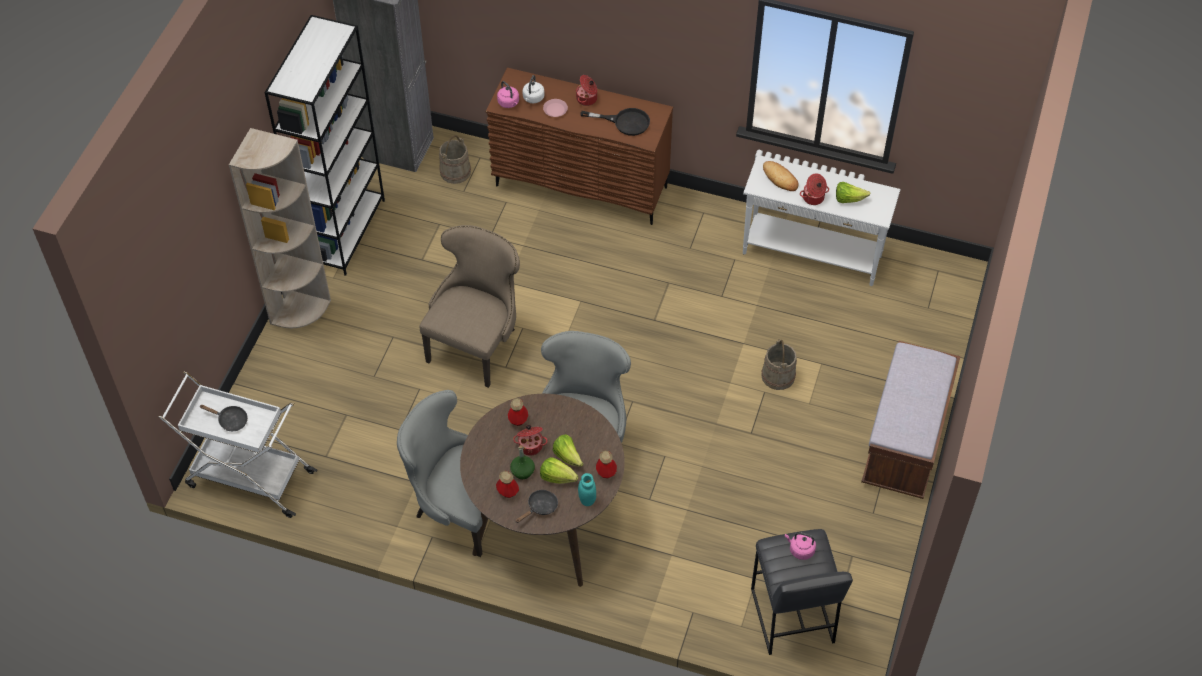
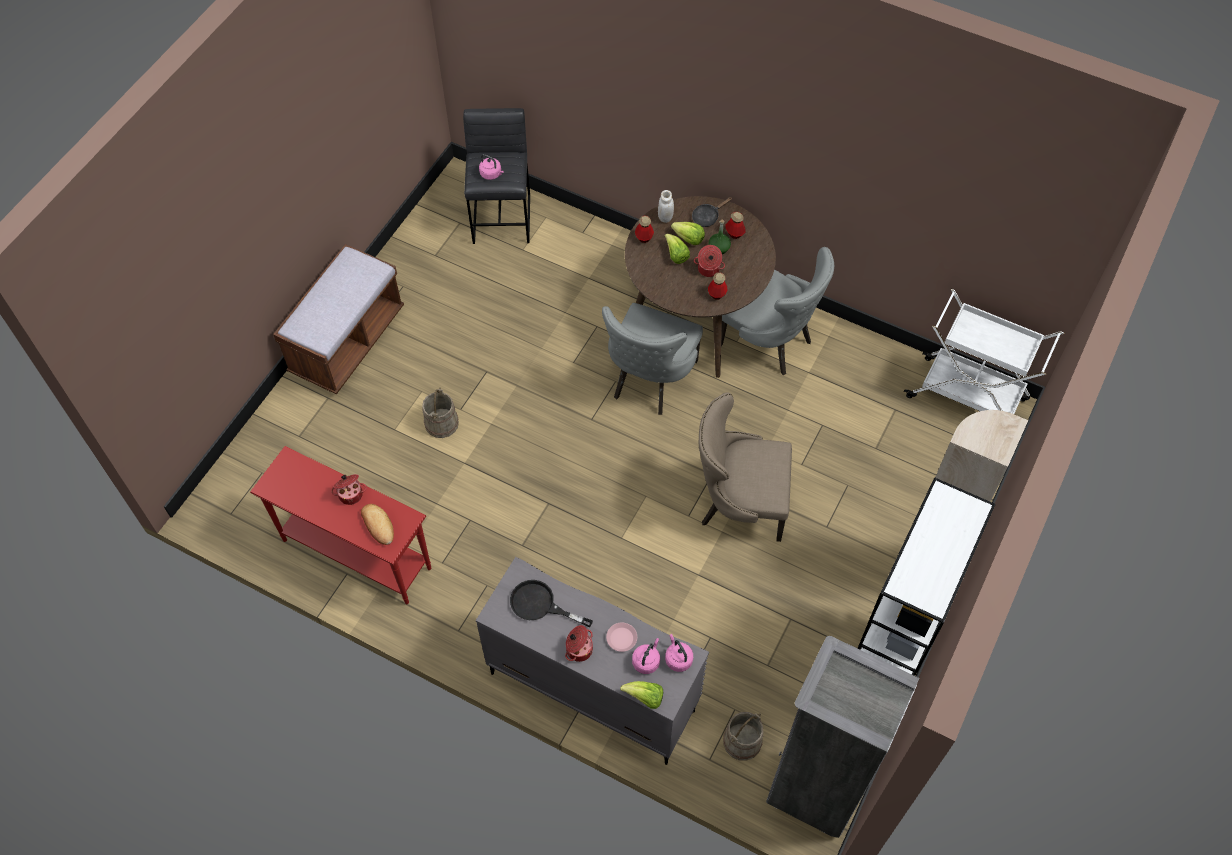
camera: 170 degrees left, 5 degrees up
(230, 420) = (993, 341): black frying pan -> none
(476, 344) = (739, 504): beige chair -> beige chair turned 60 degrees clockwise
(533, 98) = (646, 661): white kettle -> pink kettle
(581, 188) = (592, 690): brown dresser -> grey dresser
(587, 499) = (665, 217): turquoise jar -> white jar
(813, 254) = (355, 555): white console table -> red console table
(848, 199) = (312, 486): lettuce -> lettuce (645, 697)

